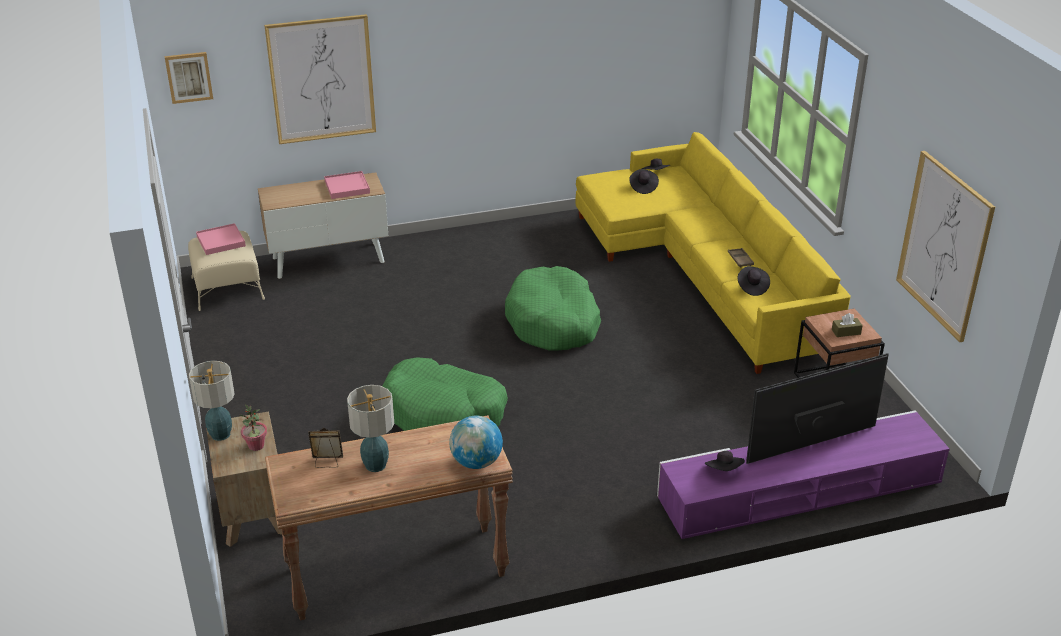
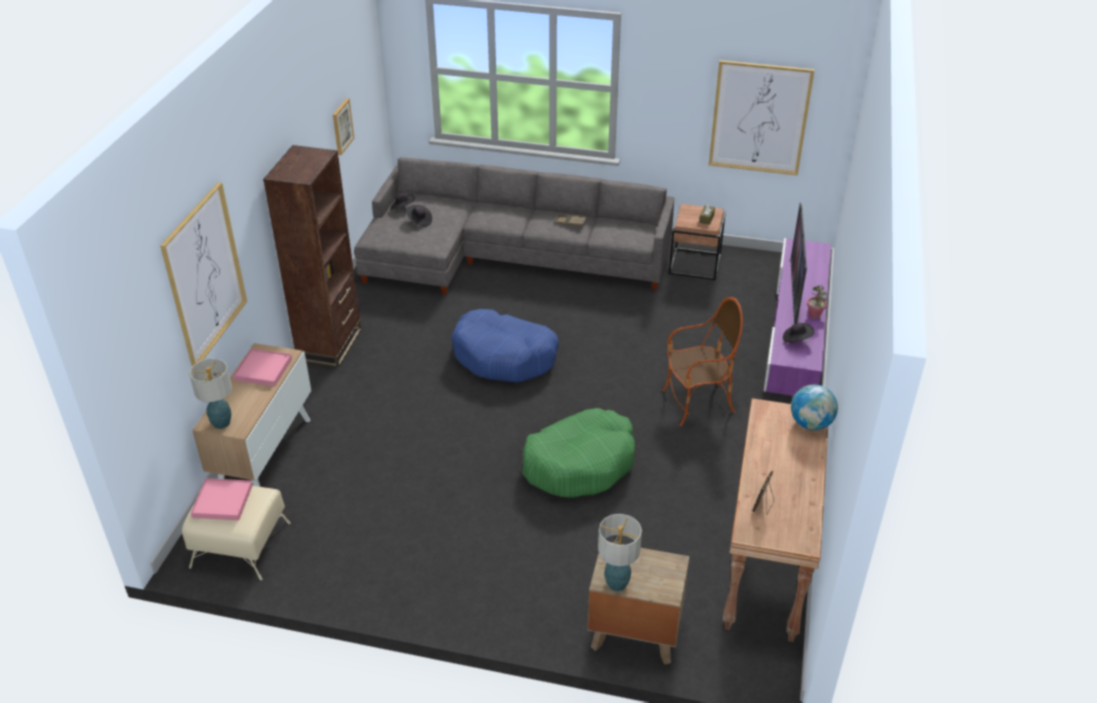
camera: 60 degrees left, 5 degrees up
(189, 77) = (122, 350): picture -> picture (342, 126)
(256, 446) = (651, 563): potted plant -> potted plant (814, 315)
(376, 465) = (783, 479): table lamp -> table lamp (222, 423)
(482, 235) = (330, 344): none -> brown bookcase
(553, 322) = (504, 356): green dog bed -> blue dog bed
(596, 458) = (697, 403): none -> armchair
(704, 269) = (505, 255): yellow sofa -> grey sofa
(752, 287) = (611, 233): black hat -> none

